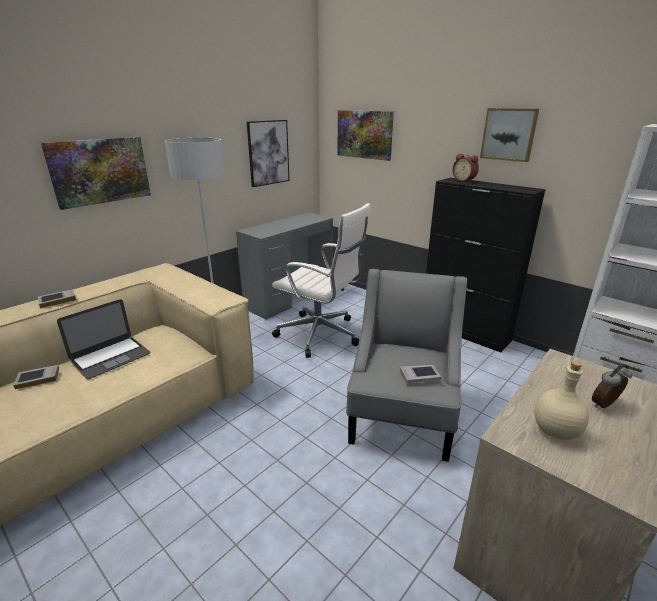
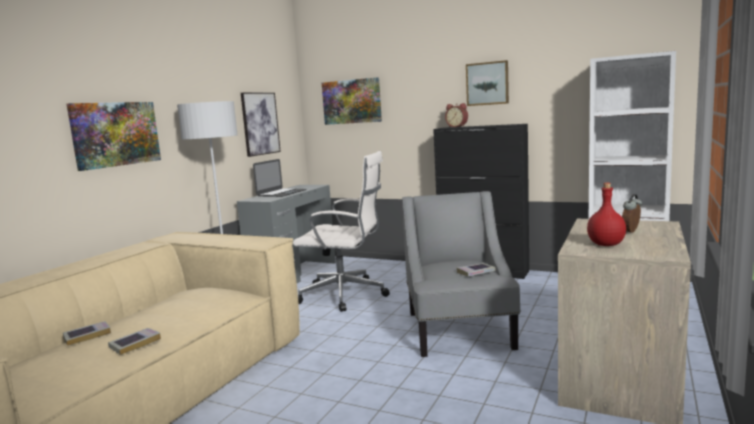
camera: 15 degrees left, 15 degrees down
(58, 300) = (83, 264): book -> book (135, 344)
(110, 357) = (157, 311): laptop -> laptop (281, 193)
(555, 430) = (606, 244): beige bottle -> red bottle

